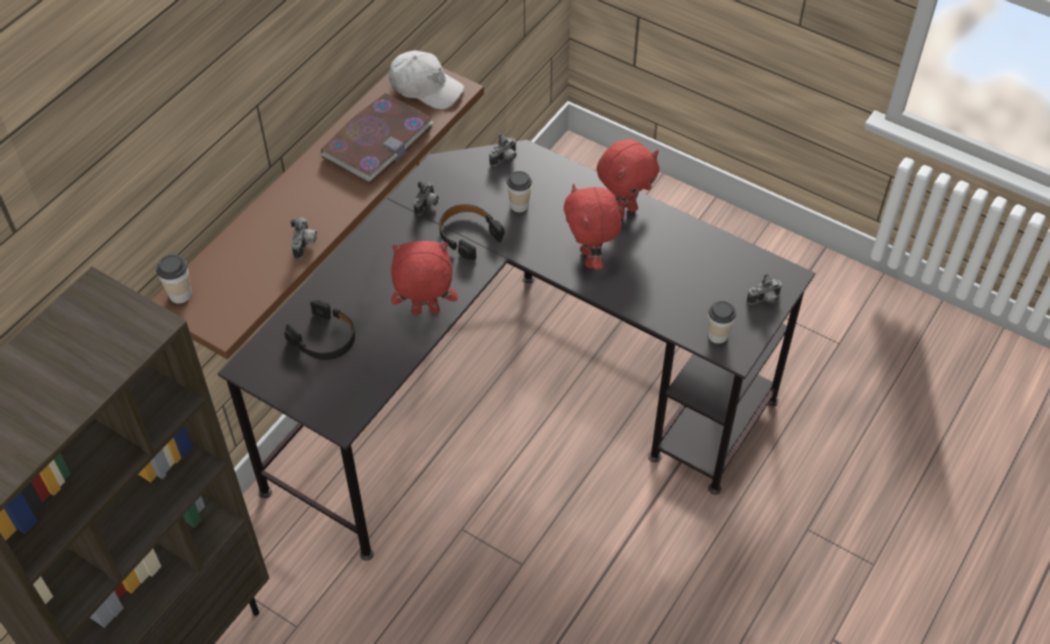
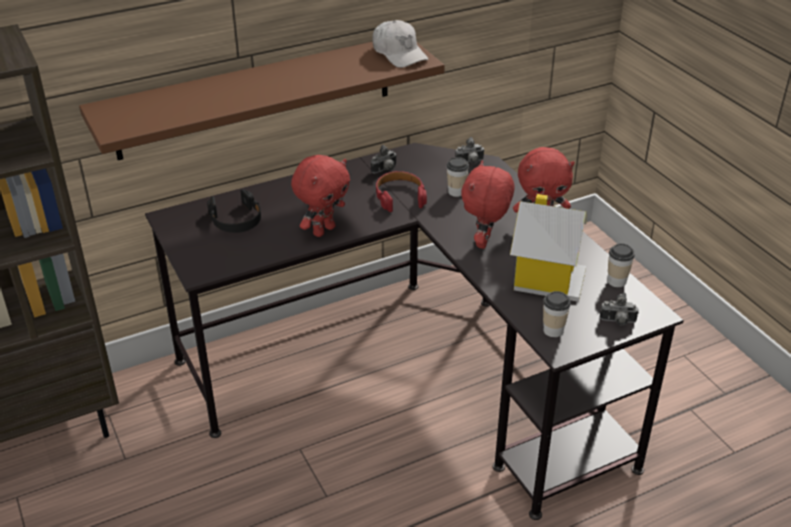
camera: 30 degrees right, 15 degrees down
(180, 294) = (107, 106): cup -> cup (616, 281)
(305, 245) = (220, 107): camera -> none
(377, 141) = (332, 71): book -> none
(425, 312) = (323, 230): red plush toy -> red plush toy turned 105 degrees clockwise
(468, 235) = (400, 196): black headphones -> red headphones
(673, 278) = (546, 278): none -> toy house

